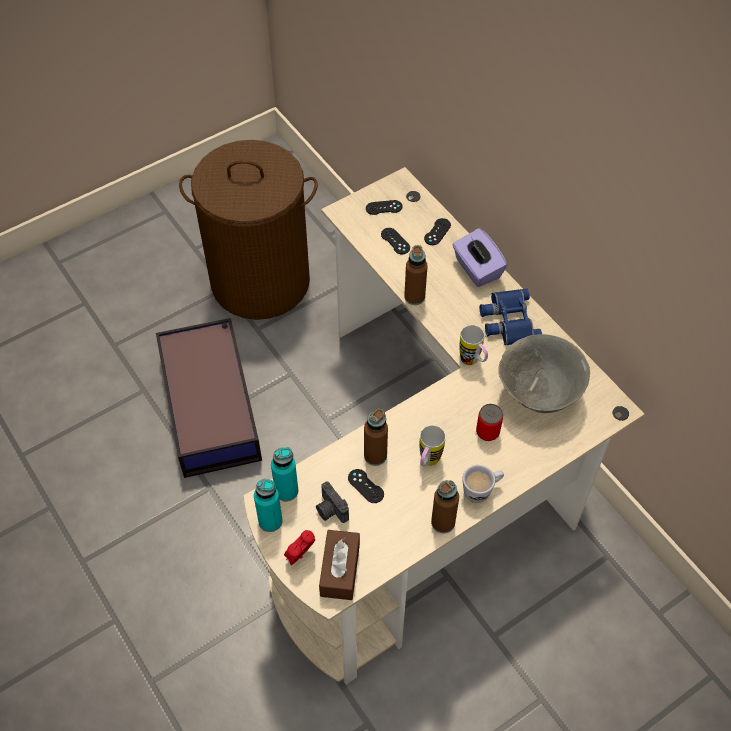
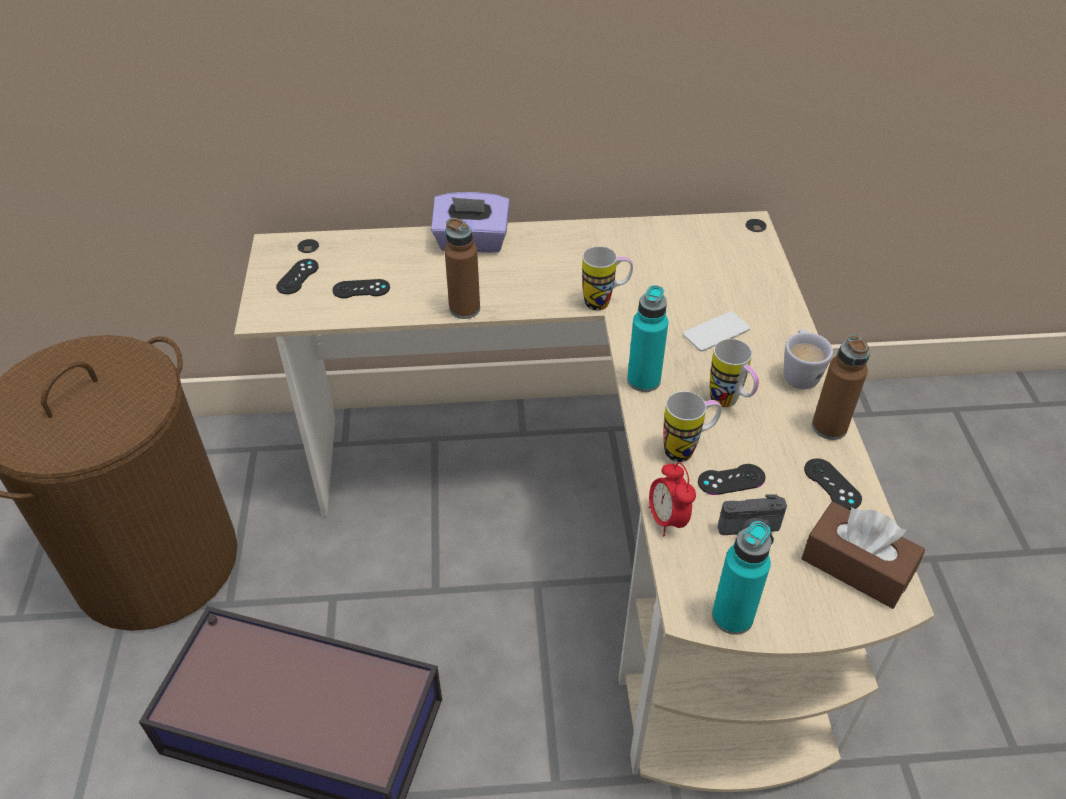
camera: 60 degrees left, 10 degrees down
(286, 491) = (689, 573): turquoise bottle -> turquoise bottle (643, 380)
(300, 556) = (813, 604): alarm clock -> alarm clock (667, 519)
(375, 455) = (687, 449): brown bottle -> mug
(437, 232) = (384, 249): black game controller -> black game controller (832, 484)
(487, 432) = (716, 332): can -> phone
(507, 320) = (567, 250): blue binoculars -> none
(539, 394) = (690, 270): grey bowl -> none

